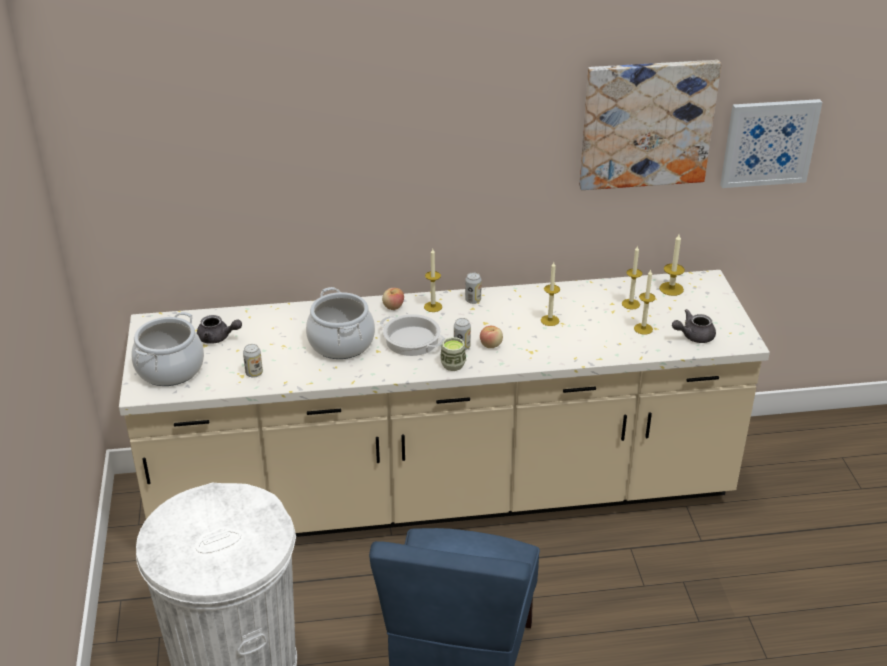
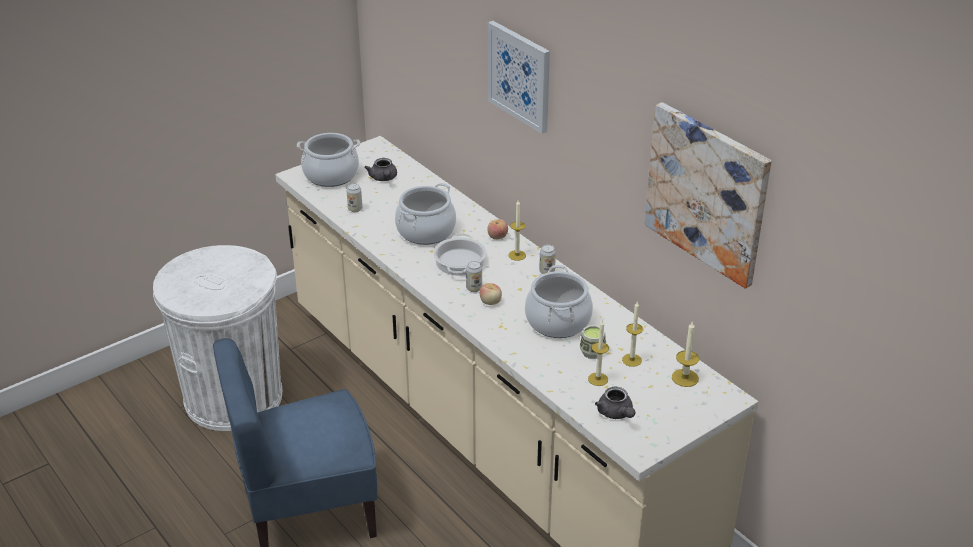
camera: 60 degrees right, 0 degrees up
(453, 365) = (445, 292): cup -> cup (592, 352)
(550, 320) = (557, 321): candle -> cooking pot
(693, 336) = (616, 414): grey teapot -> grey teapot turned 150 degrees counterclockwise
(769, 142) = (818, 288): picture -> picture (520, 76)

